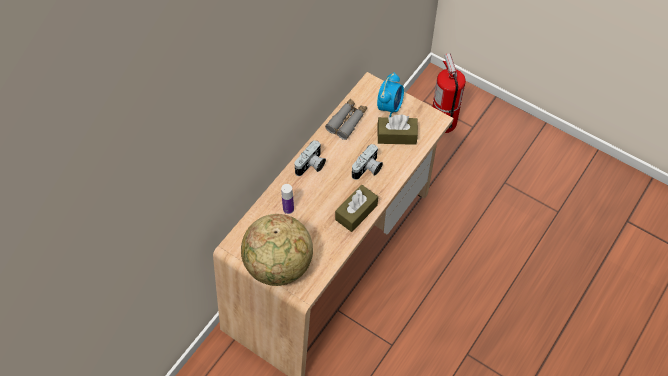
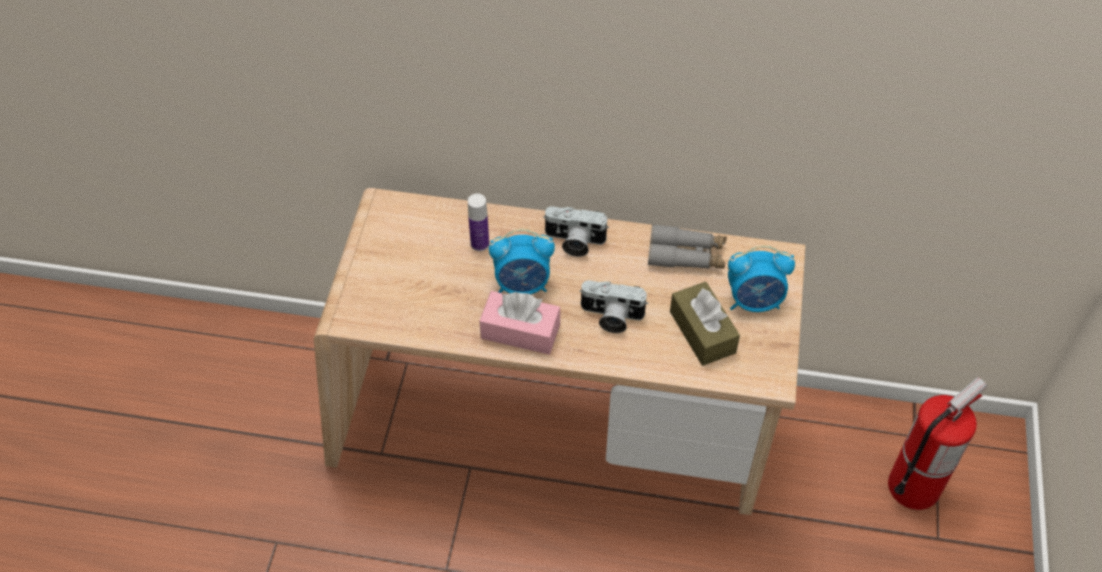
camera: 65 degrees right, 5 degrees down
(279, 266) = (376, 270): globe -> none
(327, 200) = (523, 285): none -> alarm clock
(356, 212) = (520, 331): brown tissue box -> pink tissue box

